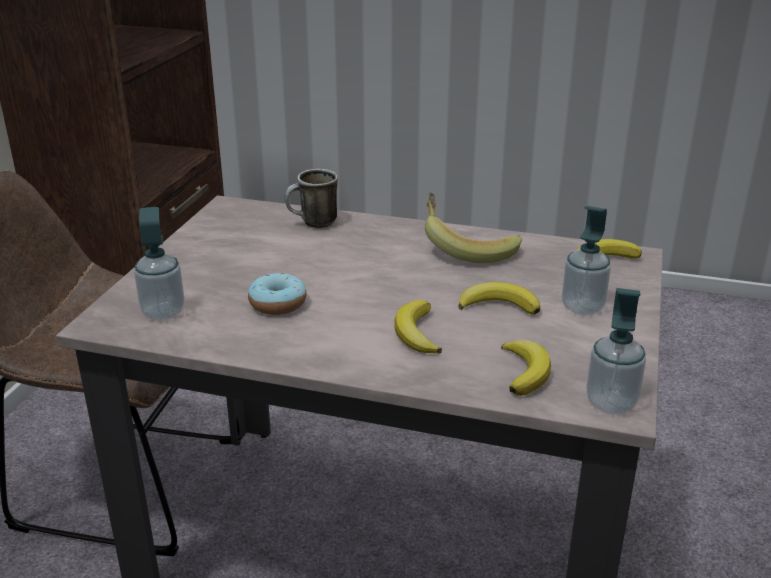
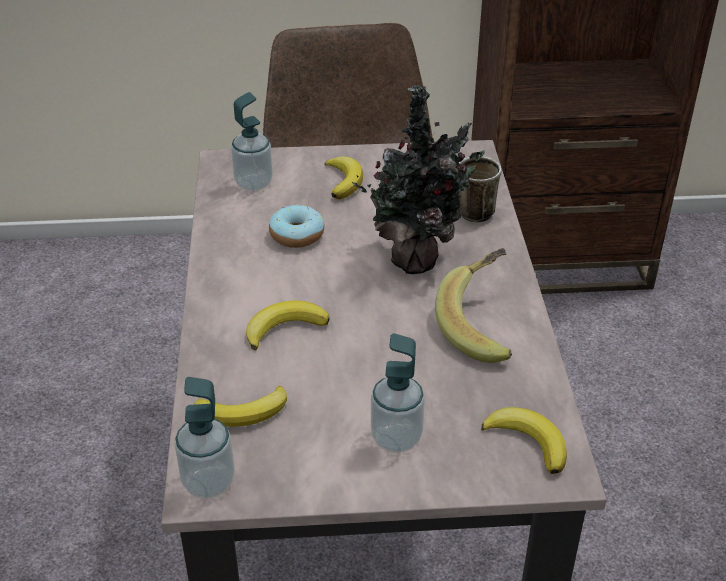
camera: 70 degrees right, 10 degrees up
(360, 256) = (417, 258): none -> potted plant
(498, 305) = (367, 372): banana -> banana (344, 181)

